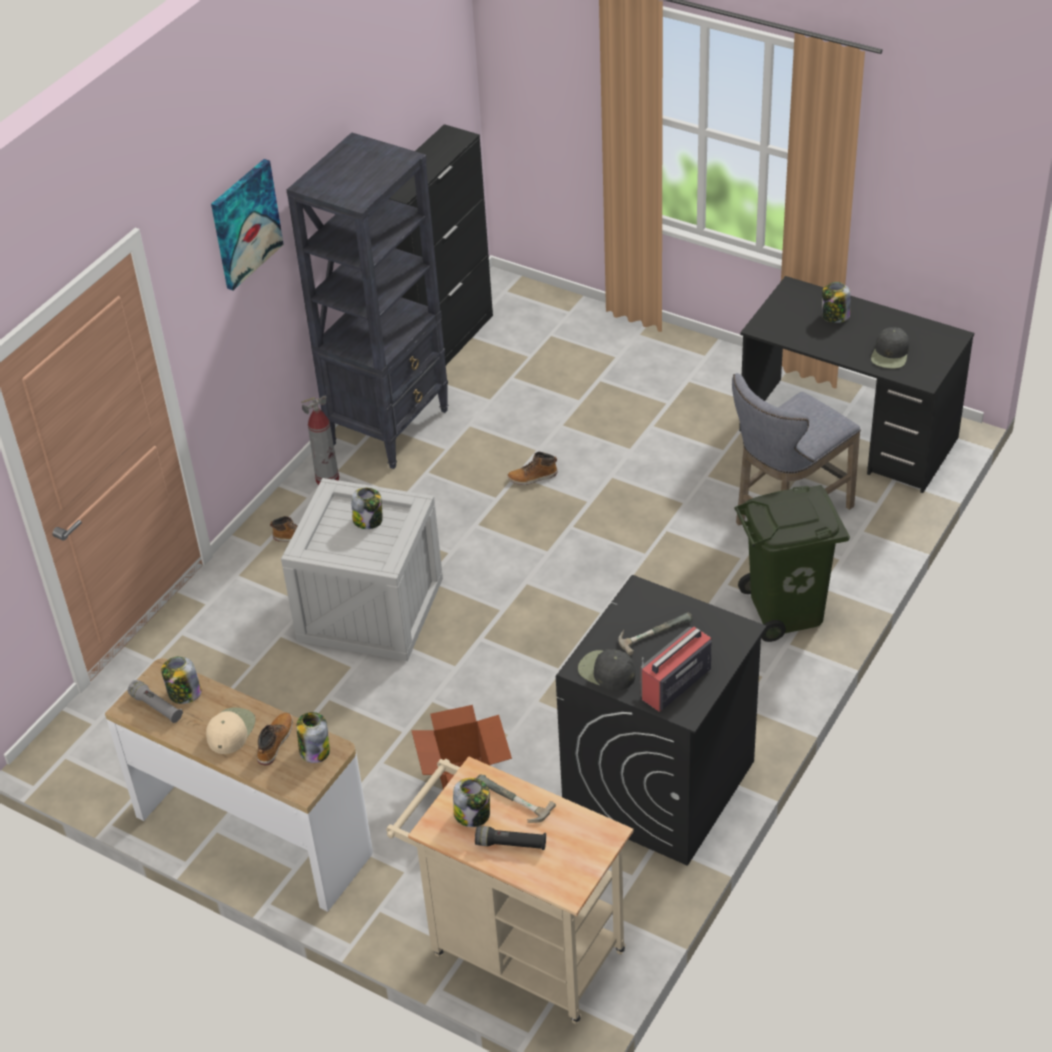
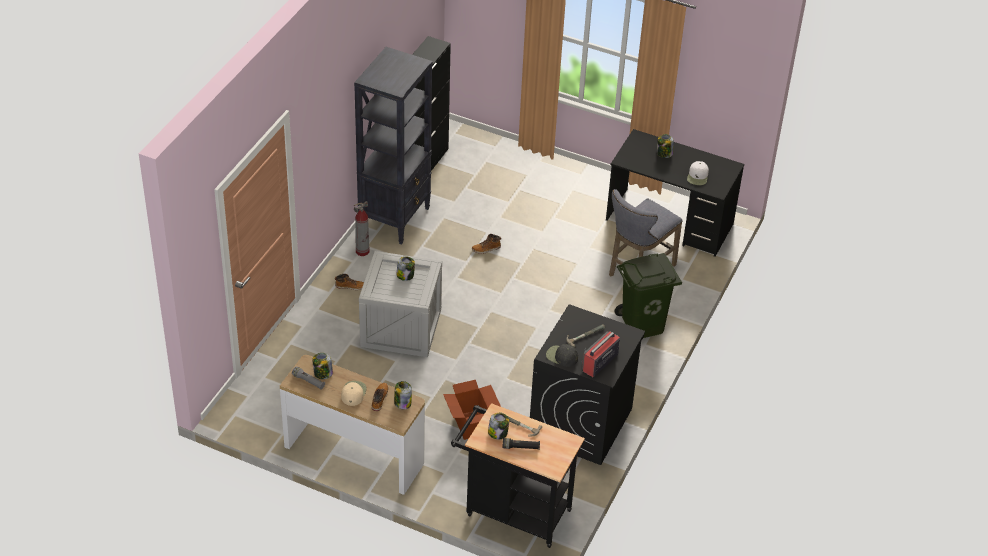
camera: 10 degrees left, 0 degrees up
(245, 224) = (333, 103): picture -> none
(517, 949) = (512, 511): beige cart -> black cart
(890, 354) = (697, 176): black cap -> white cap

